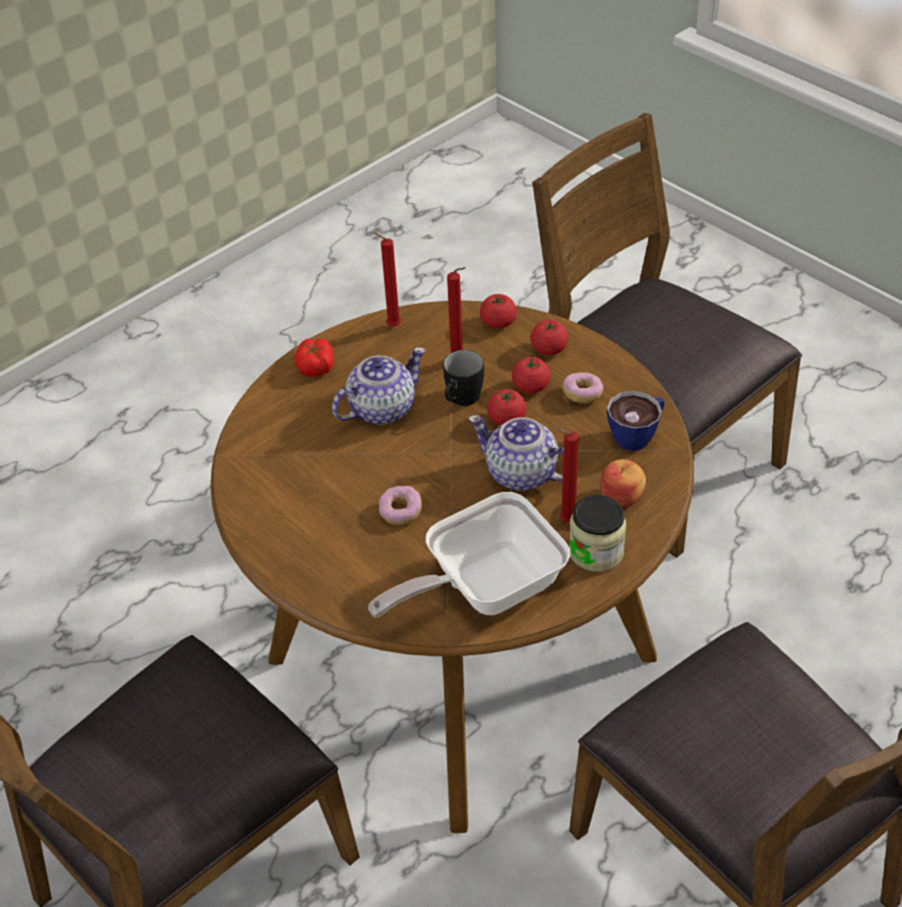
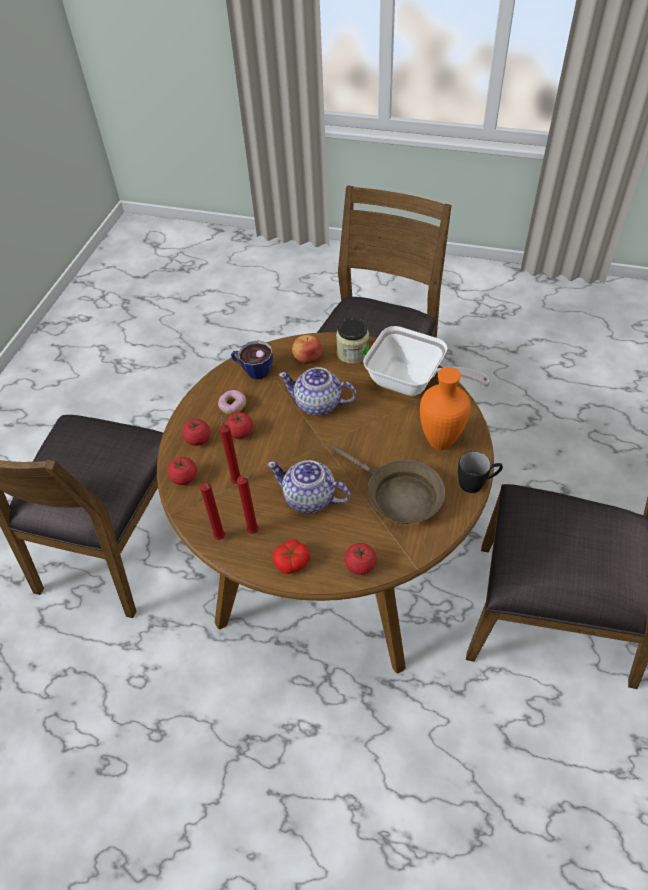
camera: 120 degrees left, 5 degrees up
(316, 484) = (398, 496): none -> brown frying pan
(356, 562) = (440, 443): none -> orange vase
(400, 512) = (388, 443): donut -> none
(461, 400) = (275, 461): black mug -> black mug (477, 483)
(506, 419) = (277, 431): tomato -> tomato (360, 565)
(522, 474) = (318, 404): teapot -> teapot turned 105 degrees clockwise
(565, 521) = (341, 372): red candle -> red candle (254, 532)

